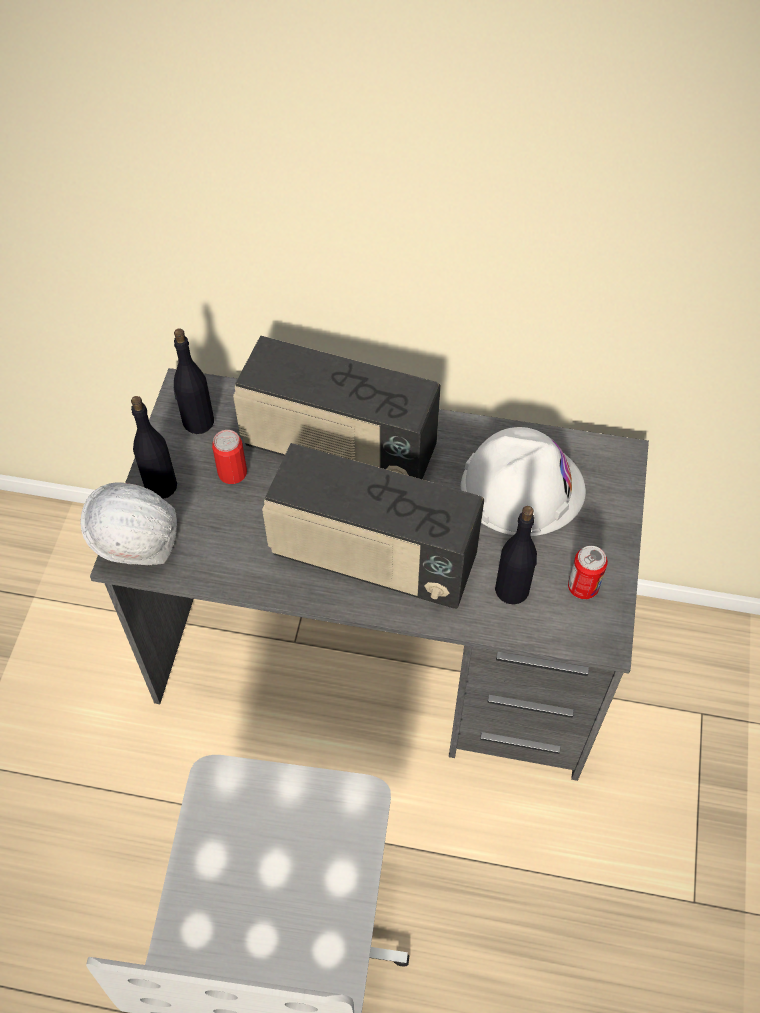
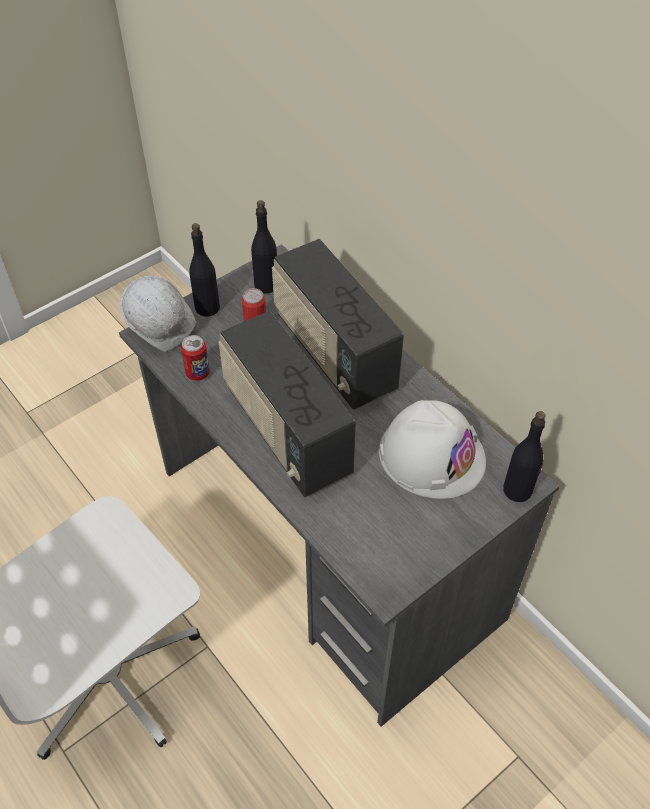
camera: 40 degrees right, 5 degrees down
(512, 589) = (356, 513): black bottle -> black bottle (518, 490)
(583, 587) = (407, 546): can -> can (197, 373)

